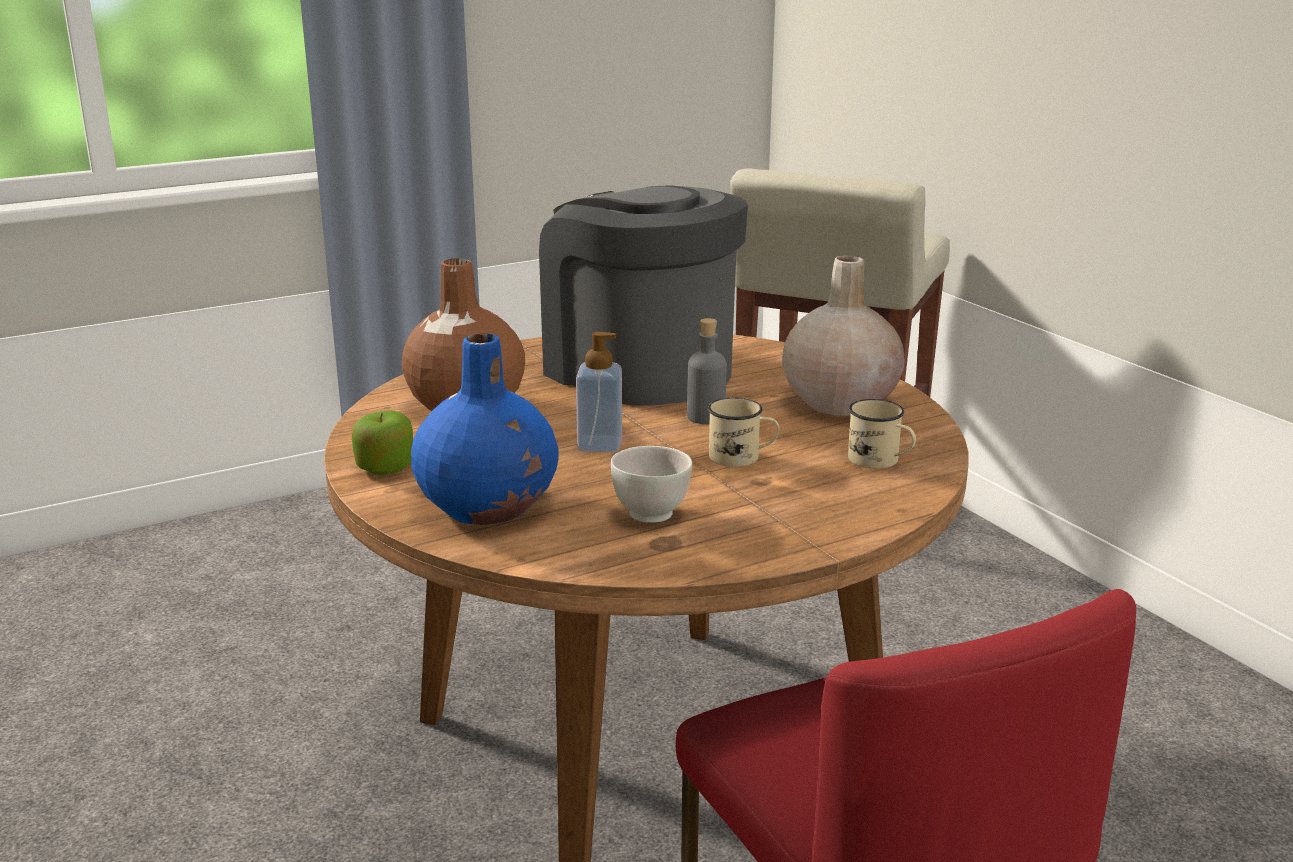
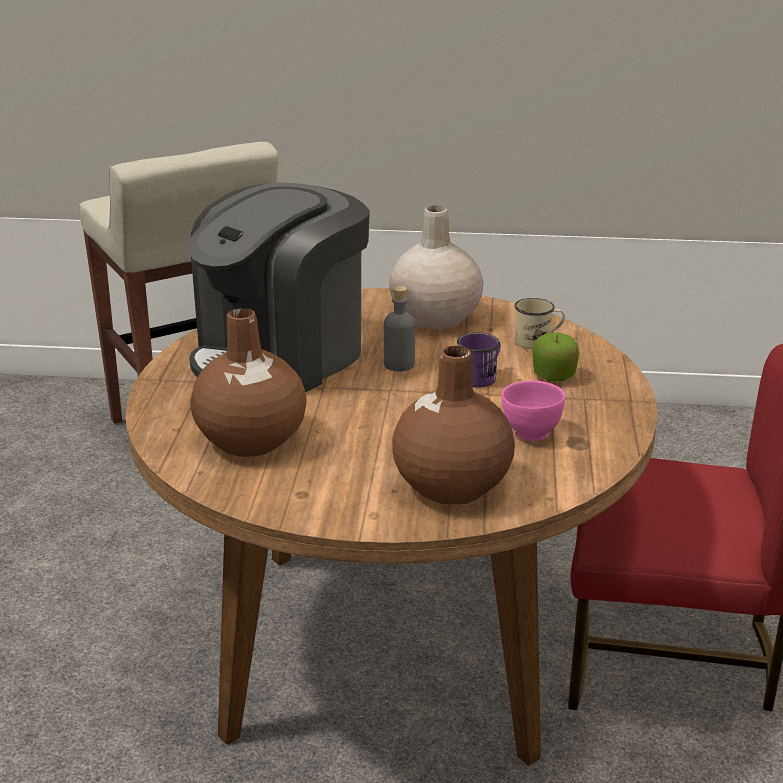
camera: 55 degrees left, 5 degrees up
(385, 467) = (328, 506): apple -> apple (553, 376)
(488, 506) = (451, 485): blue vase -> brown vase
(600, 445) = (397, 414): soap dispenser -> none
(639, 371) = (281, 357): coffee machine -> coffee machine turned 45 degrees counterclockwise
(651, 513) = (530, 433): white bowl -> pink bowl
(742, 458) = (481, 376): beige mug -> purple mug

